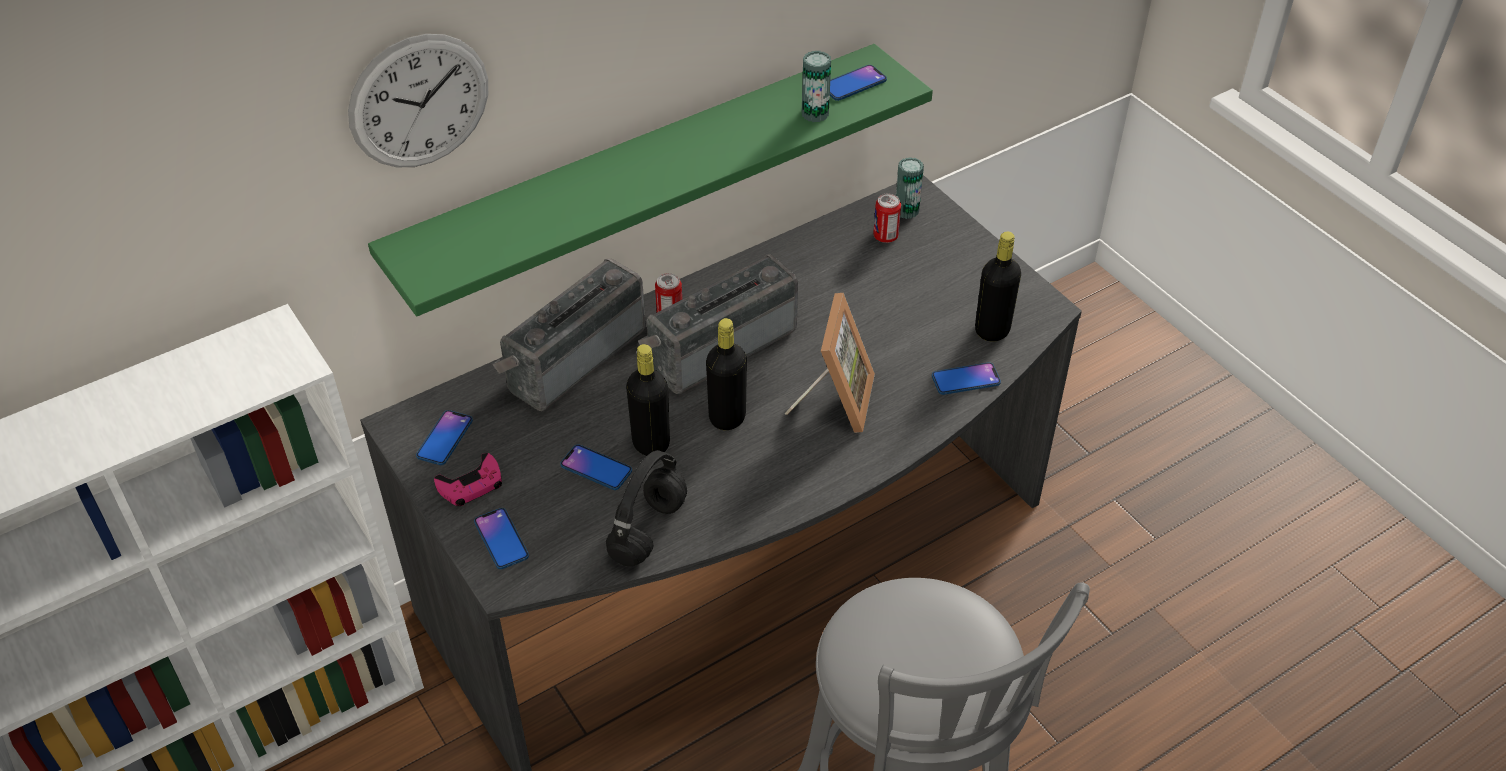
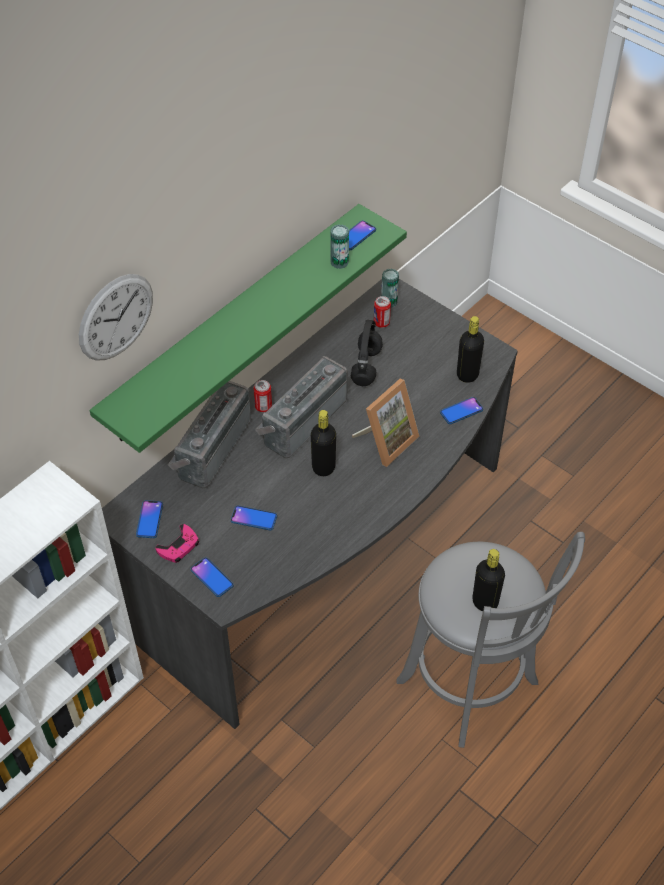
camera: 15 degrees left, 5 degrees up
(648, 532) = (301, 552): black headphones -> black headphones (366, 367)
(651, 443) = (282, 494): black bottle -> black bottle (485, 602)
(835, 399) = (386, 441): picture frame -> picture frame turned 45 degrees clockwise

